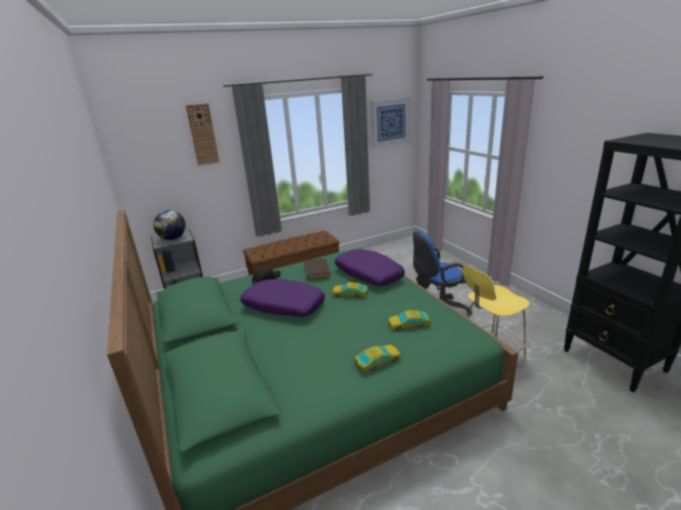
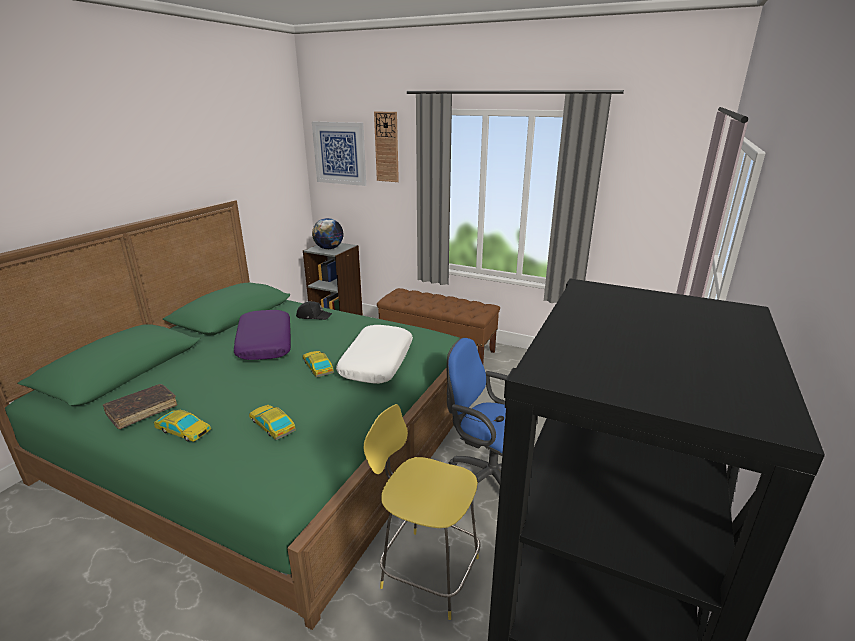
camera: 50 degrees right, 0 degrees up
(317, 272) = (352, 333): brown book -> brown book (142, 410)
(368, 274) = (376, 362): purple pillow -> white pillow
(390, 122) = (656, 177): picture -> picture (340, 153)

